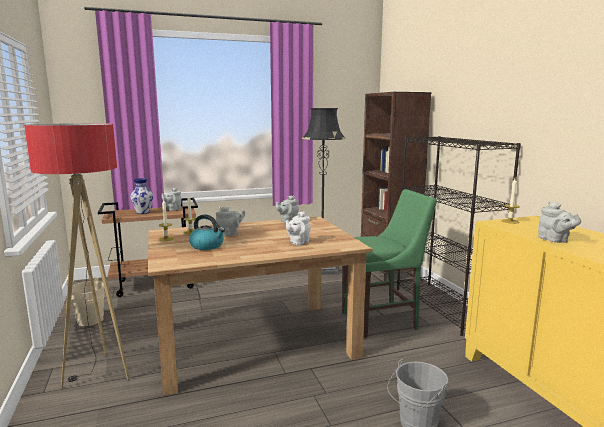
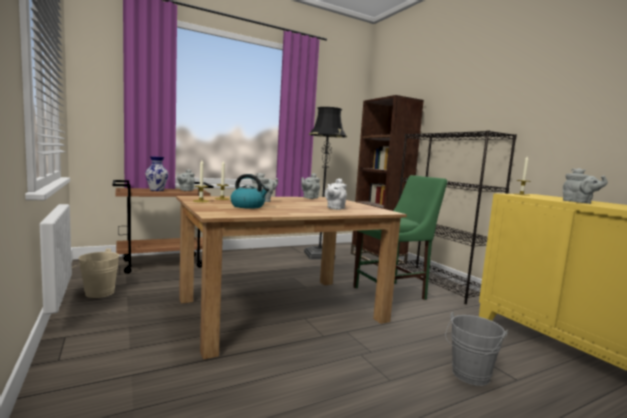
camera: 10 degrees left, 5 degrees down
(98, 374) = (122, 341): floor lamp -> none

